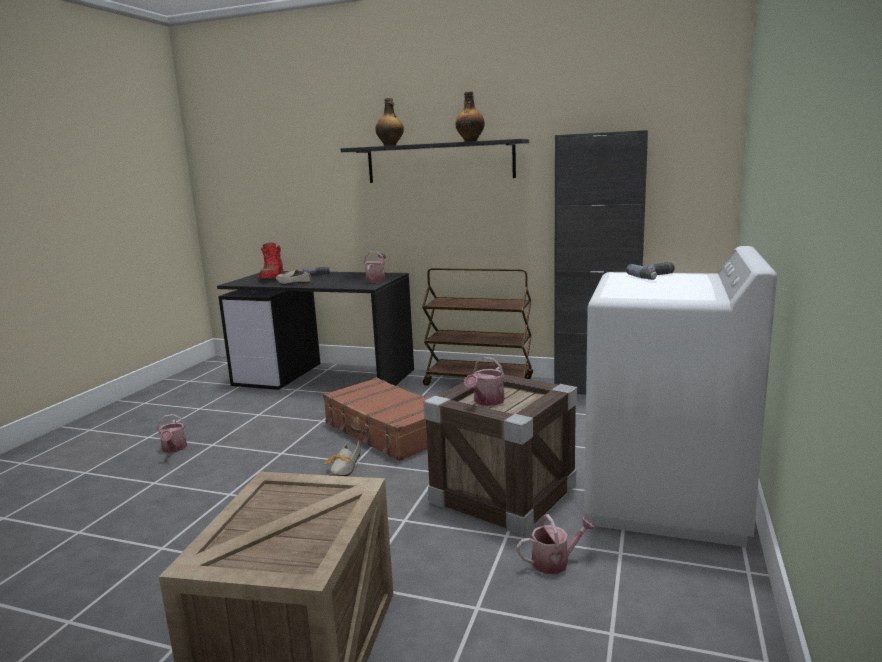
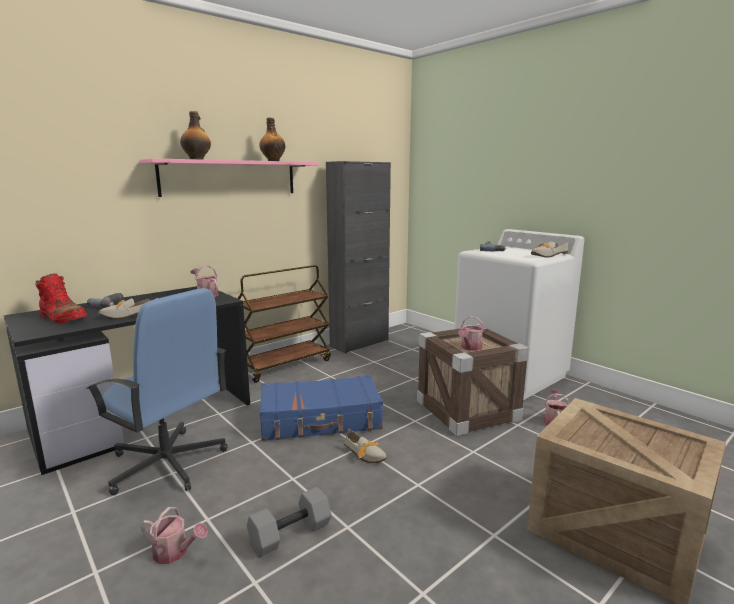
camera: 60 degrees left, 0 degrees up
(208, 477) = (290, 535): none -> grey dumbbell
(268, 408) = (167, 464): none -> blue office chair
(387, 431) = (321, 420): brown suitcase -> blue suitcase
(439, 162) = (230, 178): black shelf -> pink shelf
(486, 402) = (470, 348): watering can -> watering can turned 60 degrees clockwise
(670, 296) = (546, 256): none -> shoe

